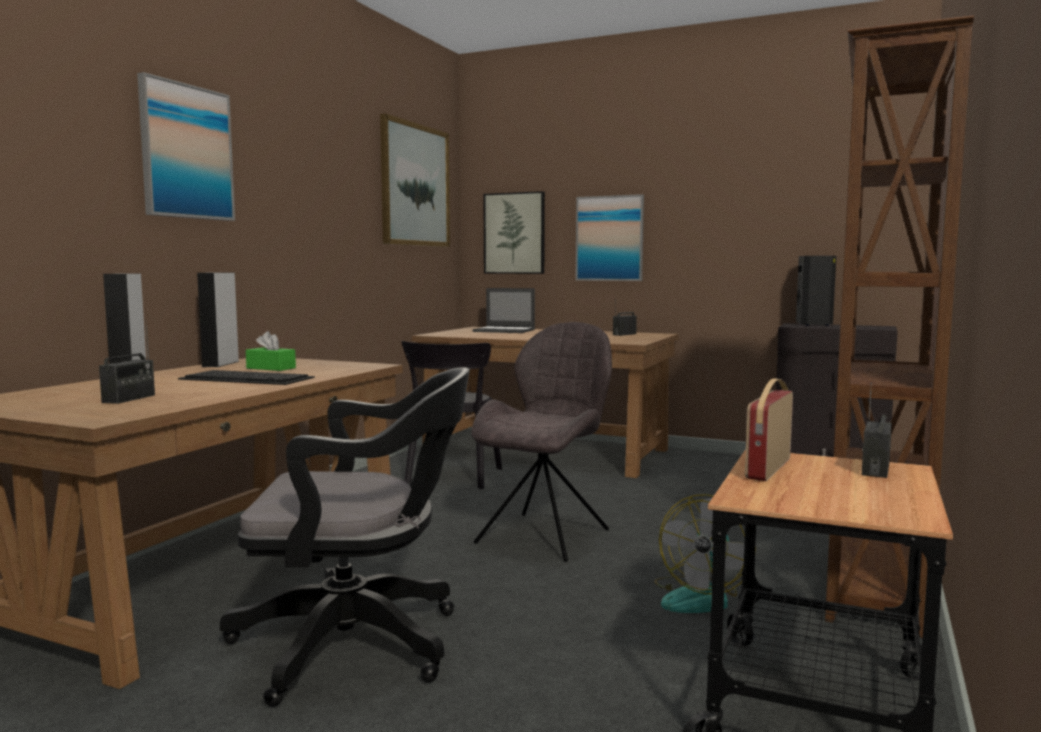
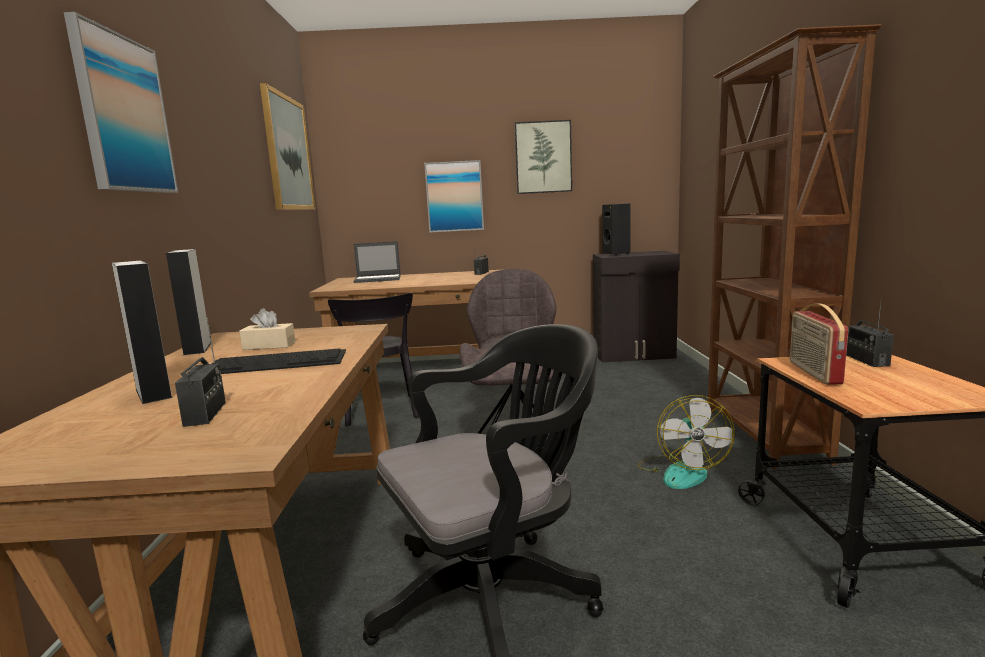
camera: 25 degrees left, 5 degrees up
(271, 368) = (269, 346): green tissue box -> beige tissue box
(514, 233) = (369, 195): picture -> picture (543, 157)

